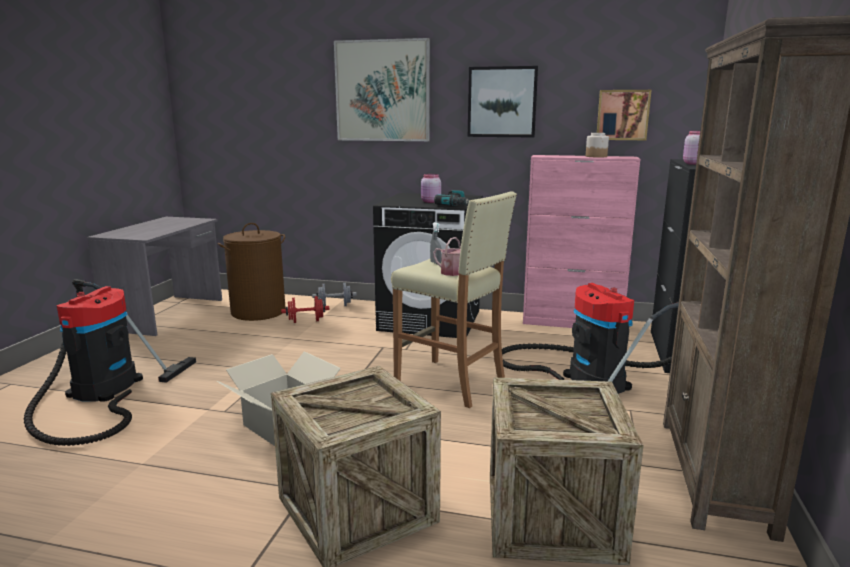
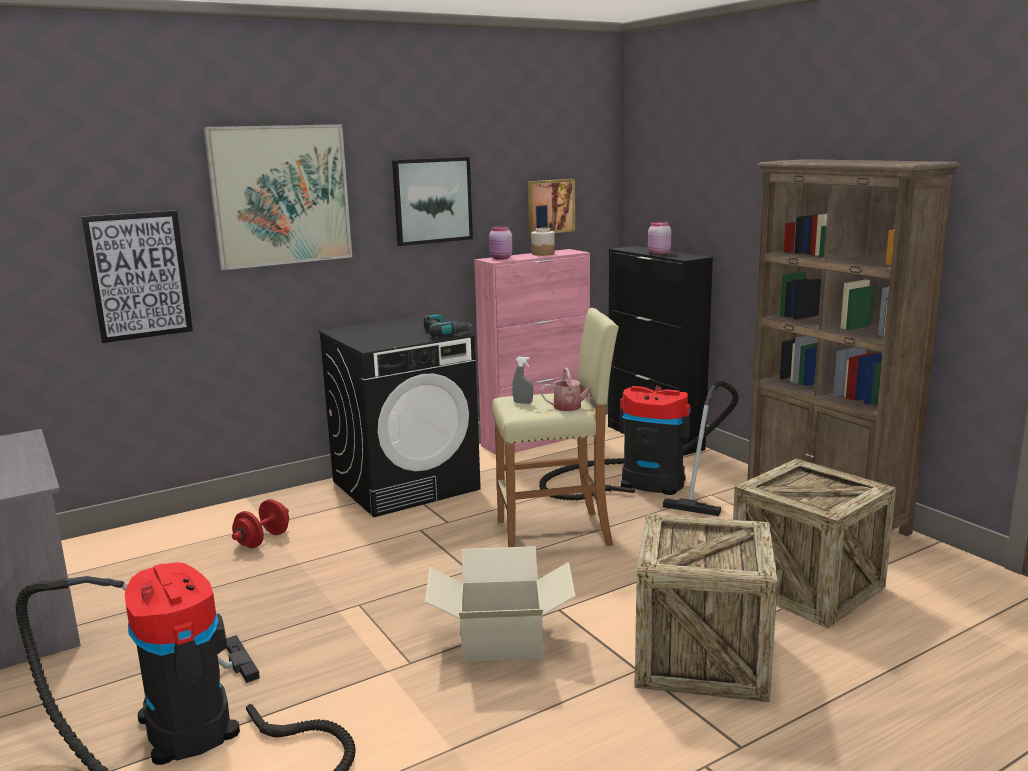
camera: 45 degrees left, 0 degrees up
(258, 311) = (164, 555): brown laundry basket -> none
(292, 138) = (139, 276): none -> picture
(335, 306) = (255, 510): grey dumbbell -> none
(430, 202) = (406, 335): pink jar -> pink jar (501, 258)

